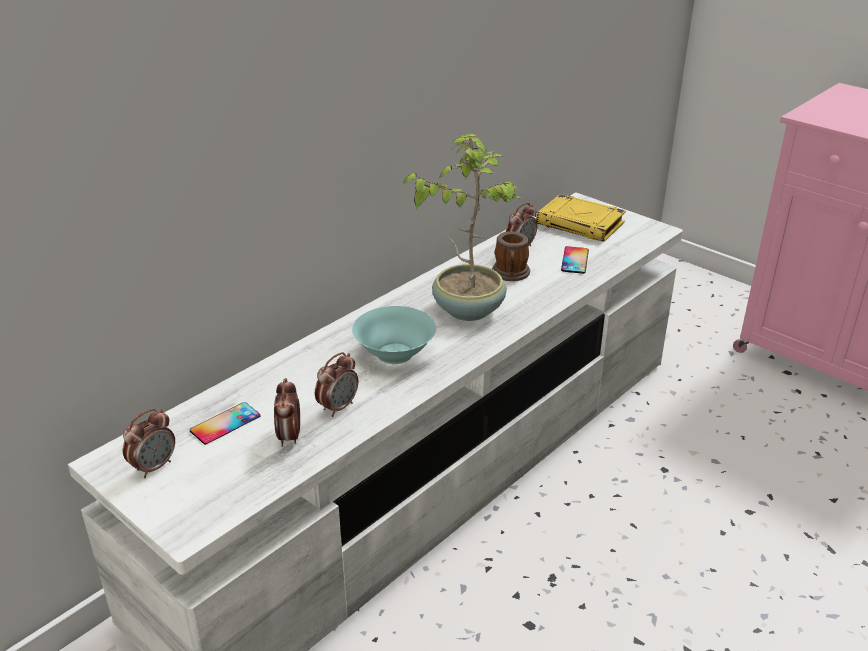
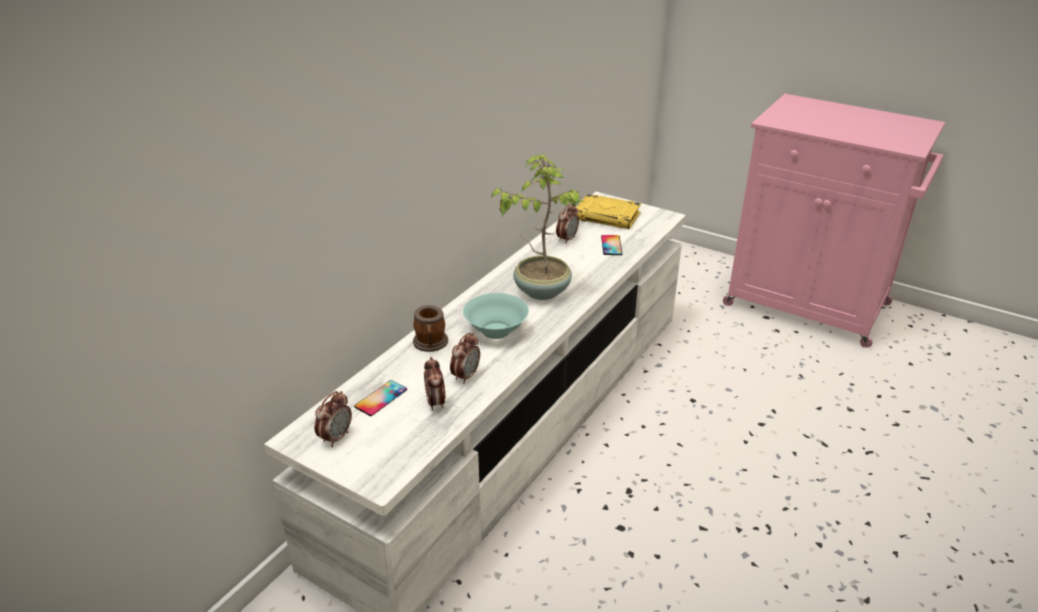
camera: 10 degrees left, 0 degrees up
(511, 274) = (566, 261): mug -> mug (431, 344)

